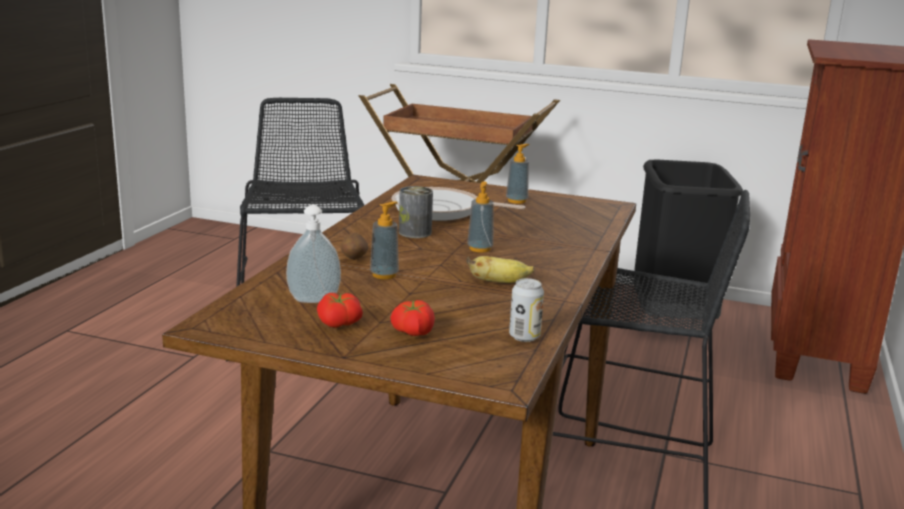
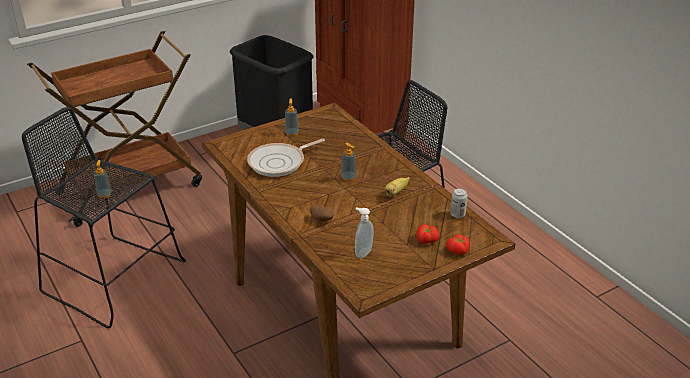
camera: 50 degrees left, 15 degrees up
(338, 324) = (399, 257): tomato -> tomato (458, 251)
(384, 275) = (353, 220): soap dispenser -> soap dispenser (104, 195)
(415, 232) = (304, 186): can -> none

